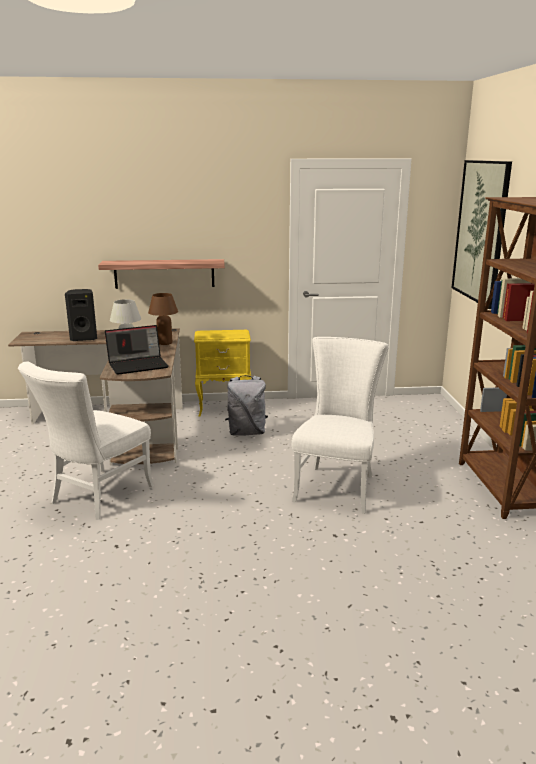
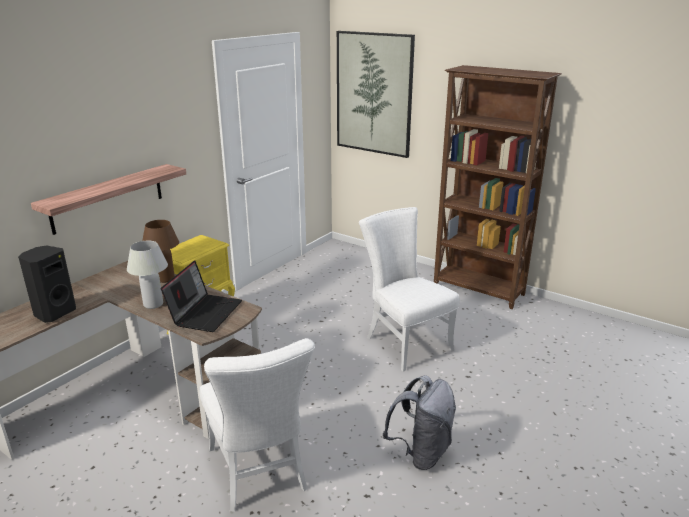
camera: 50 degrees left, 5 degrees up
(247, 432) = (264, 337): grey backpack -> grey backpack (421, 453)

